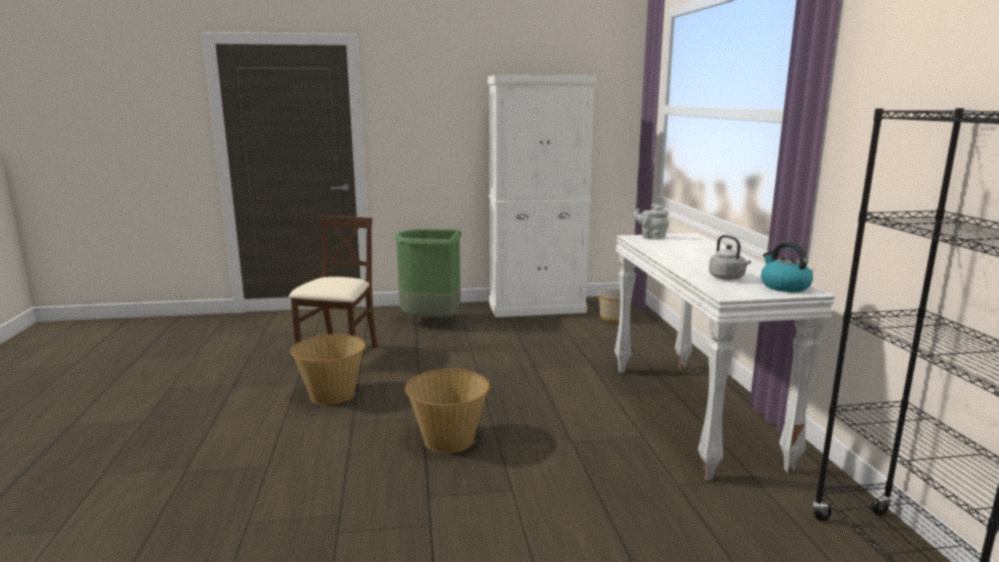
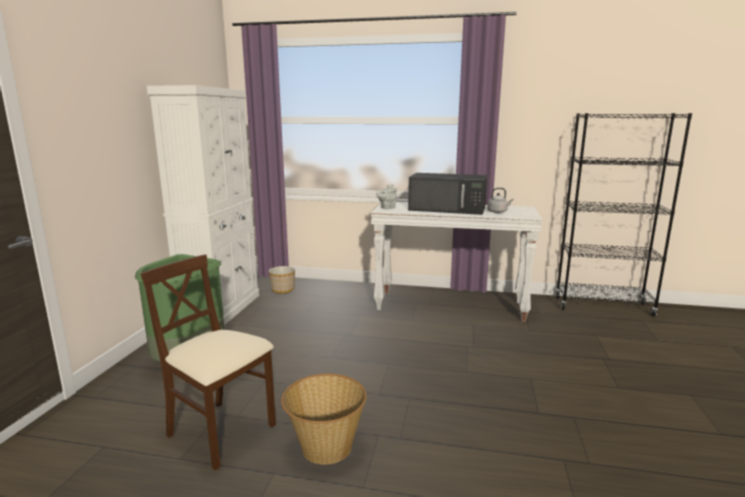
camera: 70 degrees left, 0 degrees up
(449, 439) = (453, 391): basket -> none
(699, 257) = (448, 209): none -> black microwave
(784, 286) = (517, 208): kettle -> none

